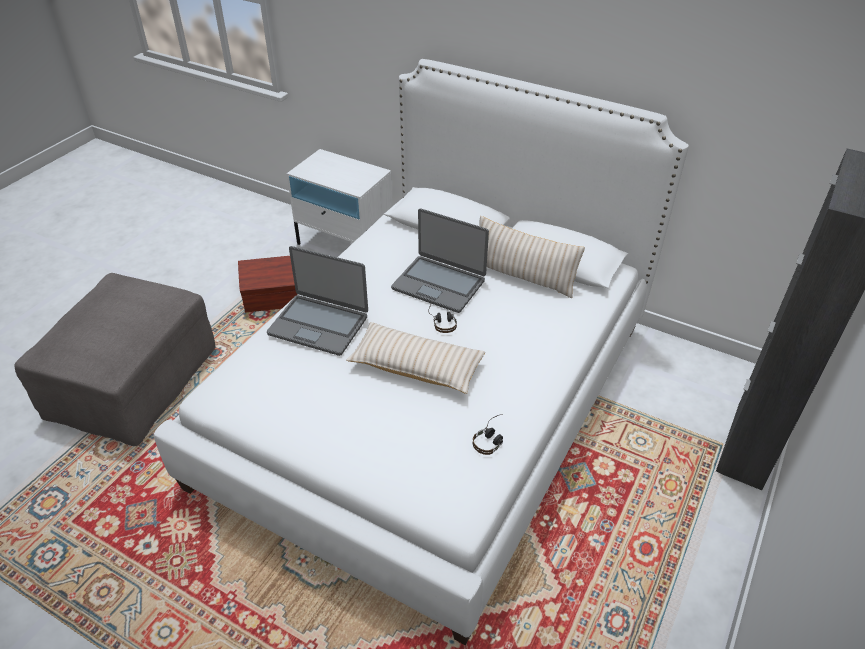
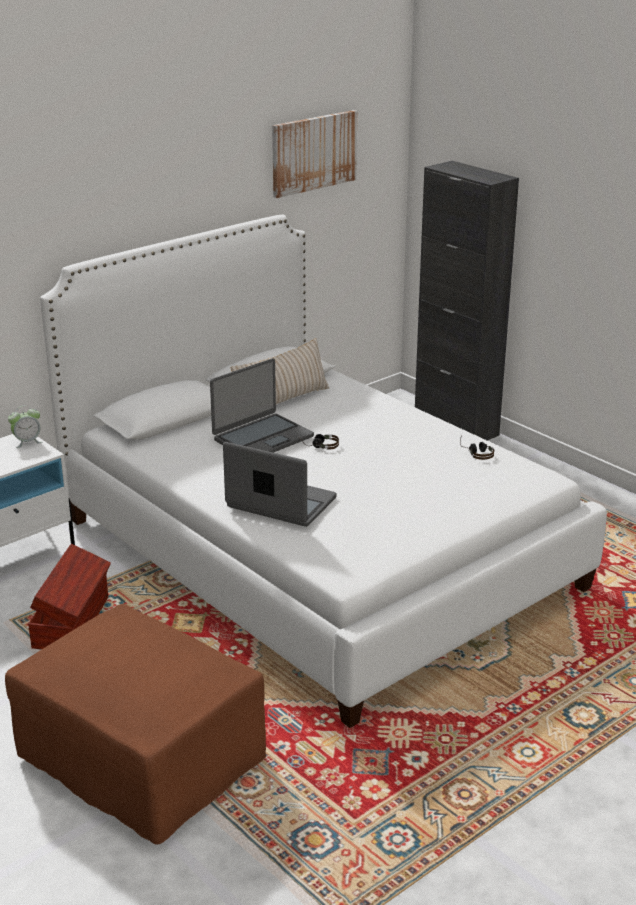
camera: 70 degrees left, 15 degrees down
(133, 382) = (139, 760): grey ottoman -> brown ottoman
(319, 324) = (280, 503): laptop -> laptop turned 105 degrees counterclockwise
(370, 176) = (27, 442): none -> alarm clock
(416, 366) = (371, 468): beige pillow -> none
(748, 67) = (313, 153): none -> picture

